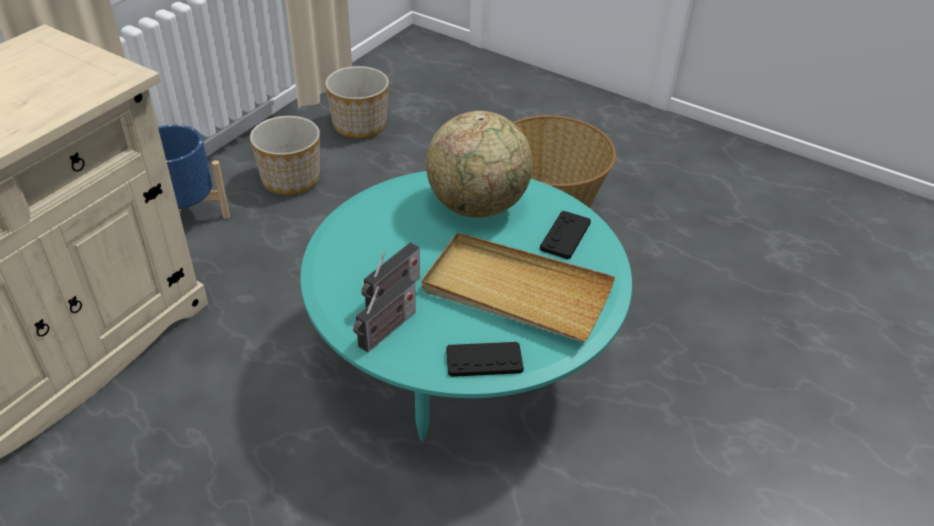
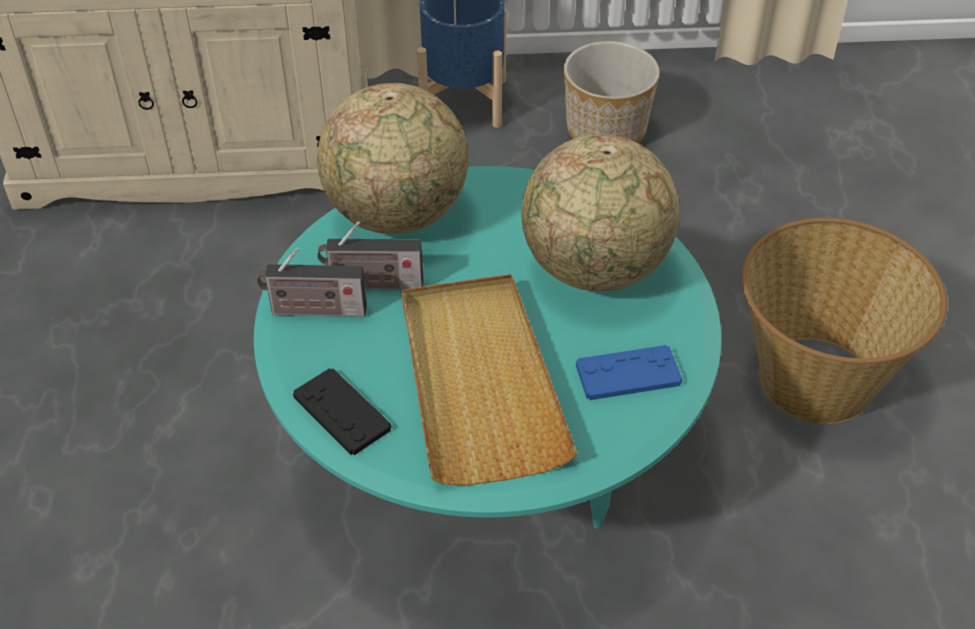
camera: 55 degrees right, 5 degrees up
(344, 255) = (398, 214): none -> globe
(360, 125) = (765, 121): planter -> none
(565, 236) = (628, 374): black game controller -> blue game controller

